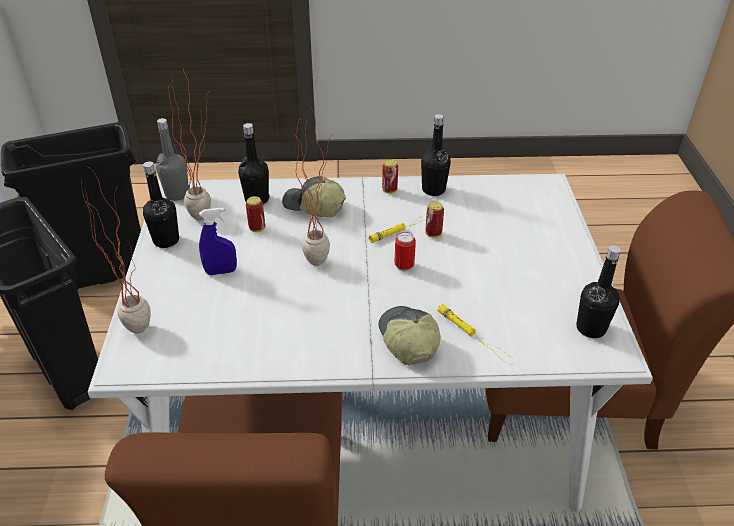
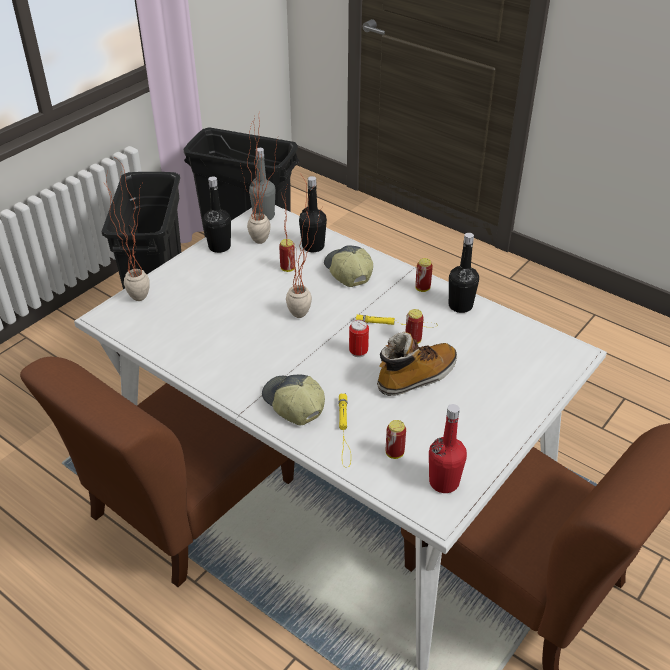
camera: 40 degrees right, 0 degrees up
(221, 271) = (229, 287): blue spray bottle -> none
(407, 340) = (292, 404): cap -> cap turned 60 degrees counterclockwise
(471, 260) = (416, 377): none -> boot
(531, 329) = (394, 453): none -> can
(591, 328) = (444, 482): black bottle -> red bottle

